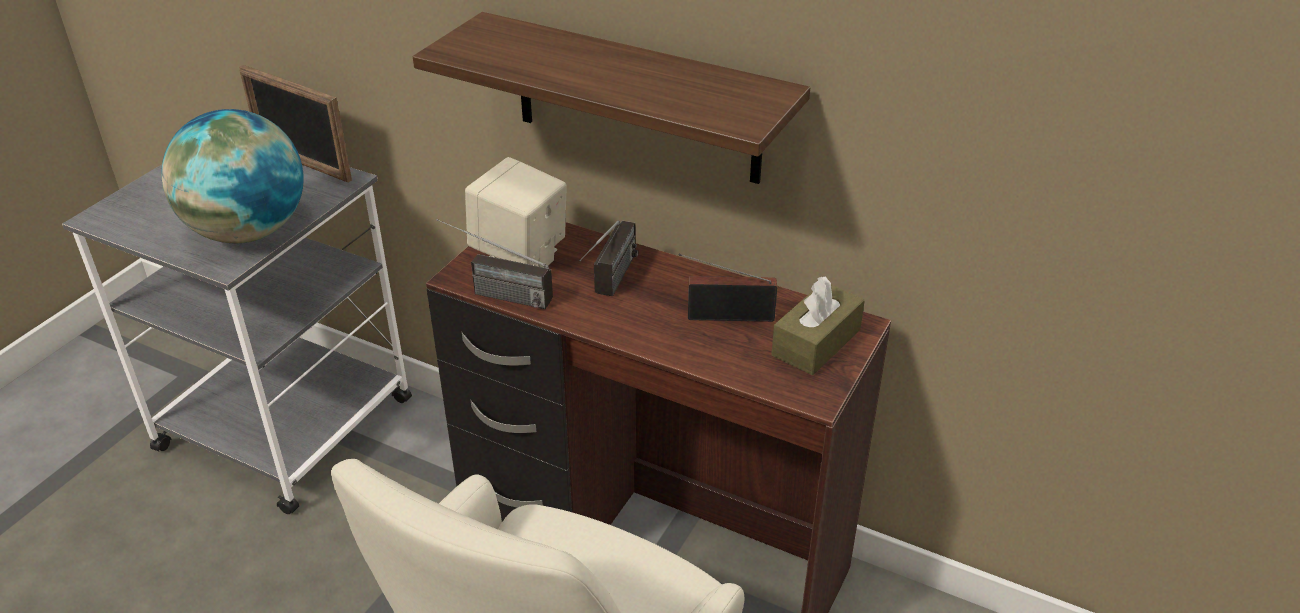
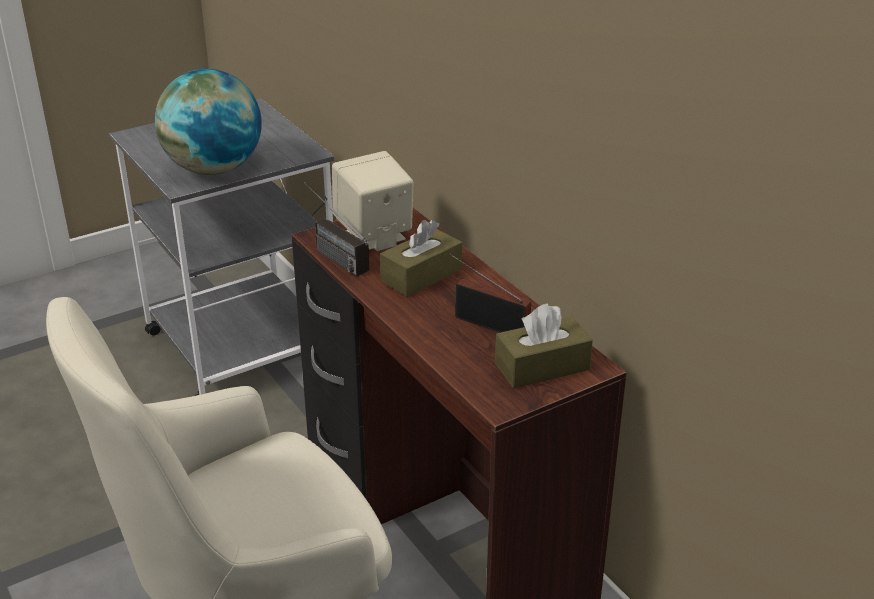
camera: 30 degrees right, 5 degrees down
(303, 164) = (291, 135): picture frame -> none
(611, 285) = (421, 275): radio -> brown tissue box
(637, 99) = (482, 123): shelf -> none

